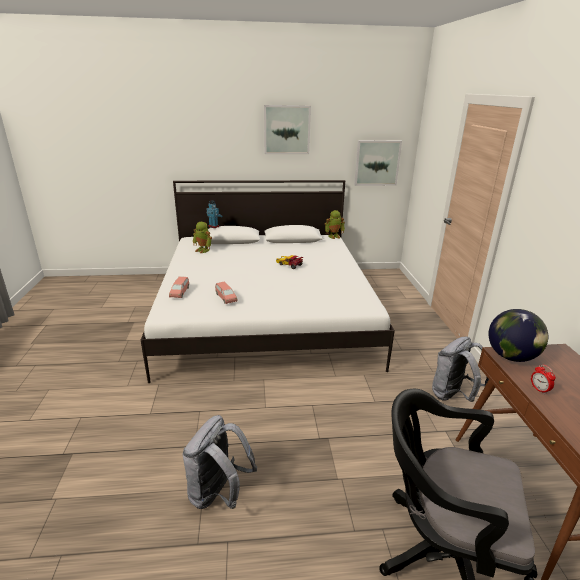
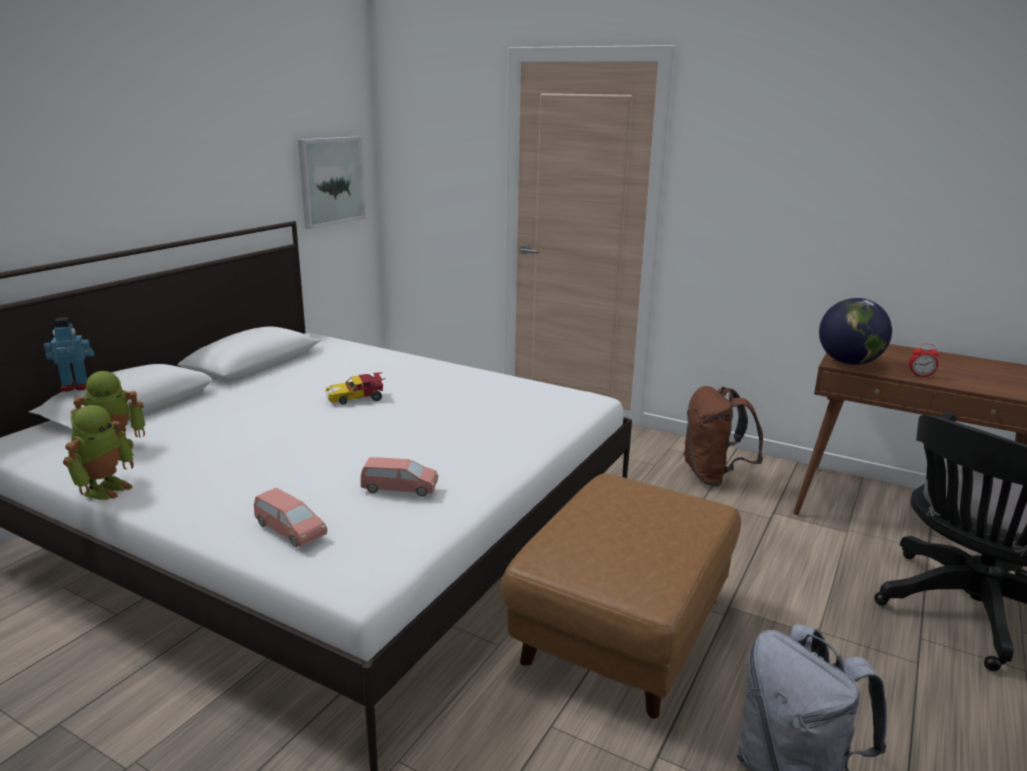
camera: 55 degrees left, 5 degrees down
(274, 409) = (622, 629): none -> brown ottoman
(287, 130) = (173, 123): picture -> none
(334, 236) = (311, 335): toy robot -> toy robot (105, 488)
(453, 395) = (714, 476): grey backpack -> brown backpack

